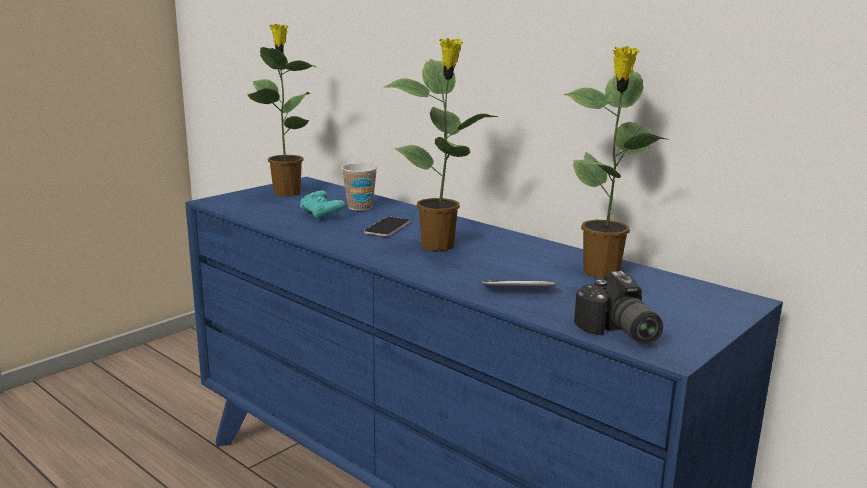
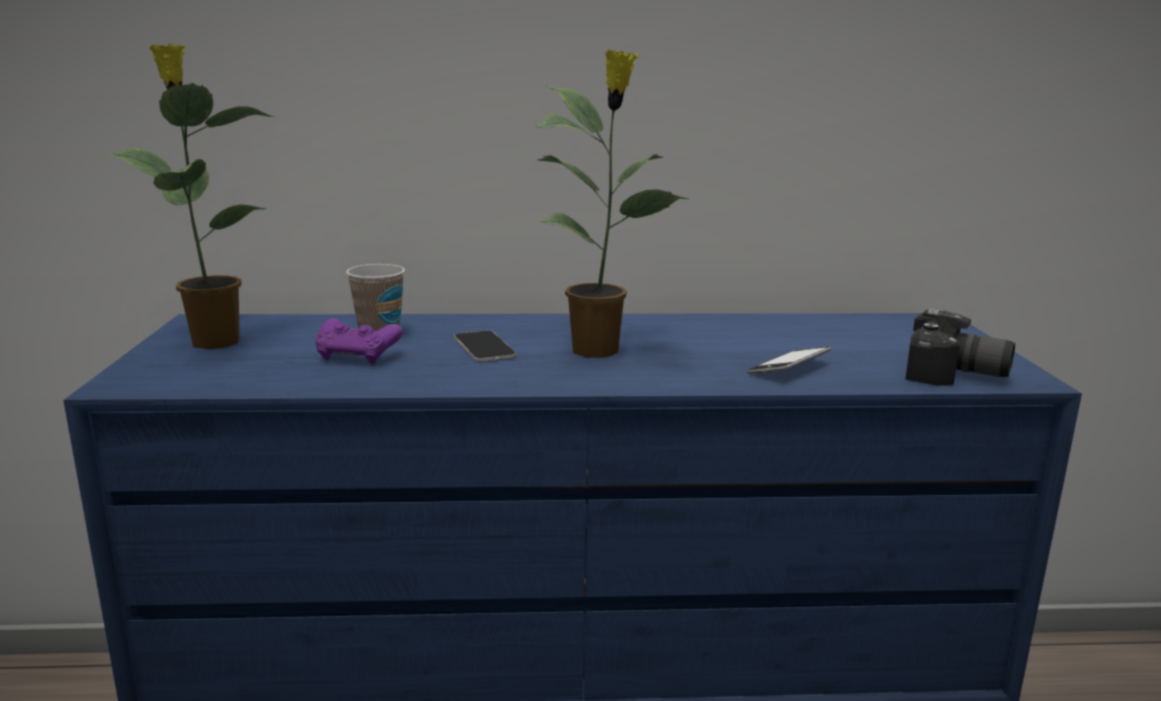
camera: 45 degrees left, 0 degrees up
(321, 215) = (358, 357): turquoise game controller -> purple game controller
(602, 272) = (797, 329): potted plant -> none

